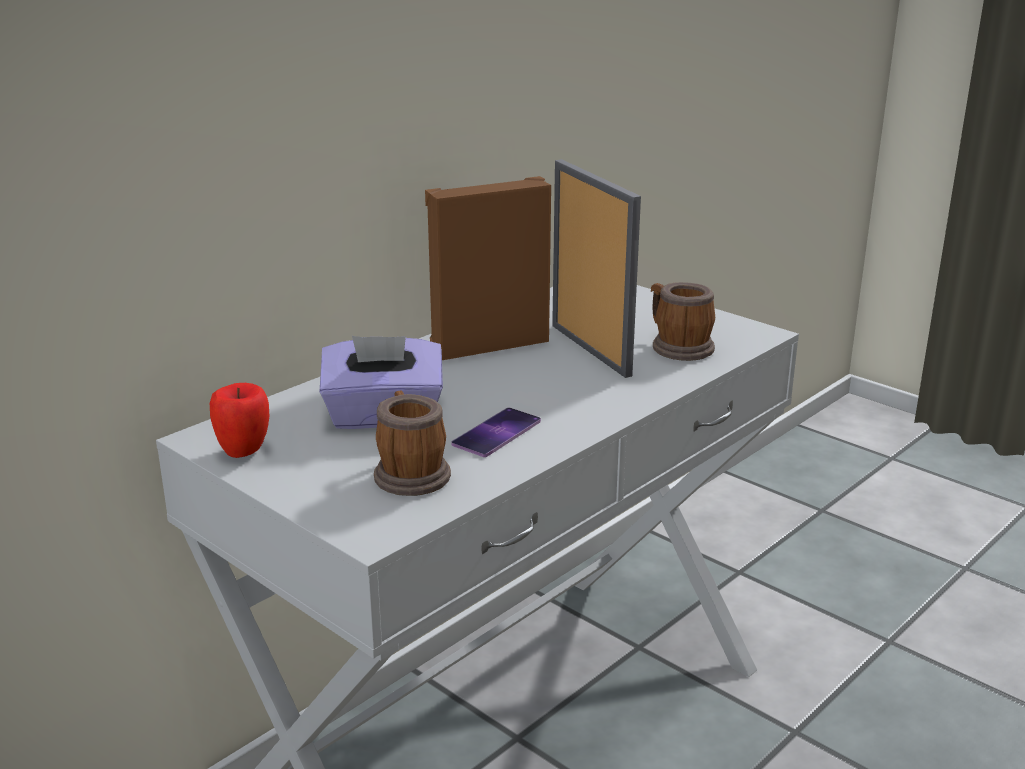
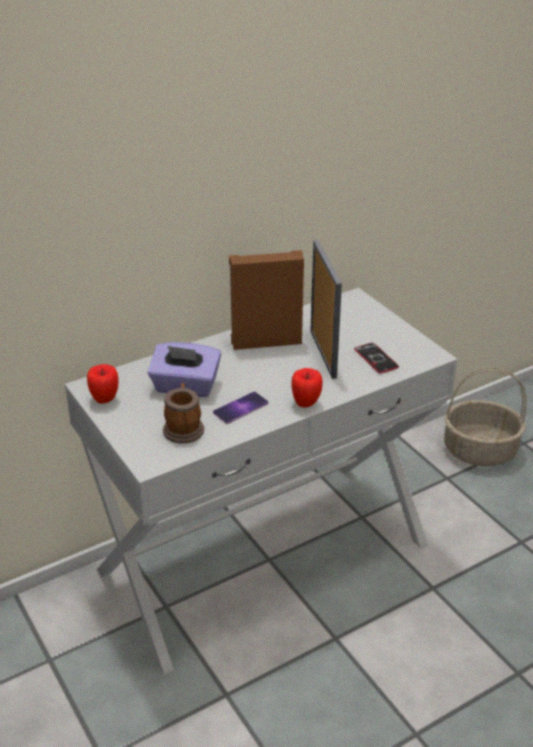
camera: 15 degrees right, 10 degrees up
(604, 414) = (306, 404): none -> apple
(677, 346) = (376, 359): mug -> phone
(768, 528) = (480, 450): none -> basket

